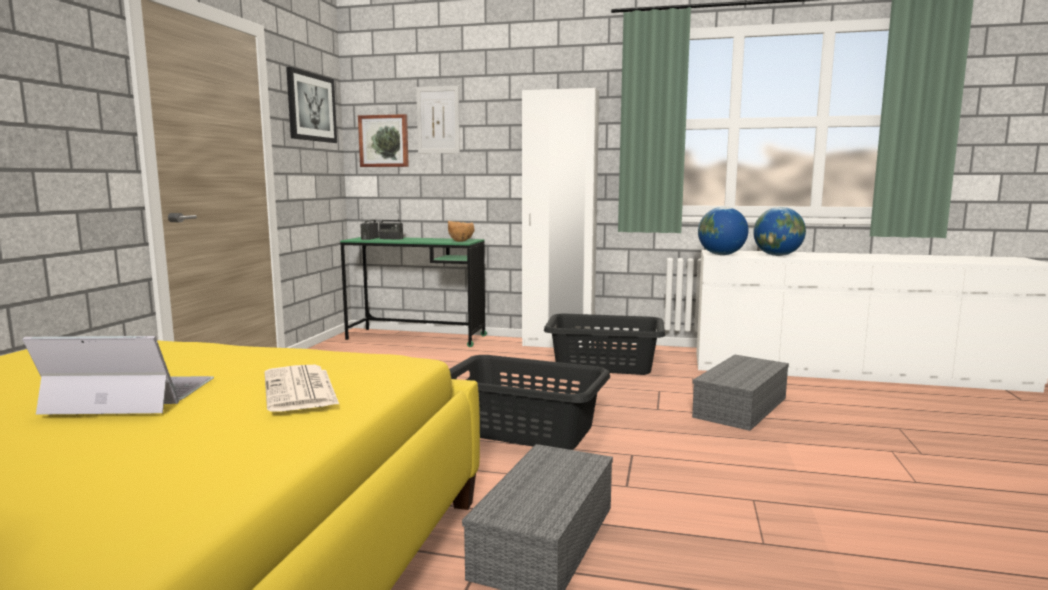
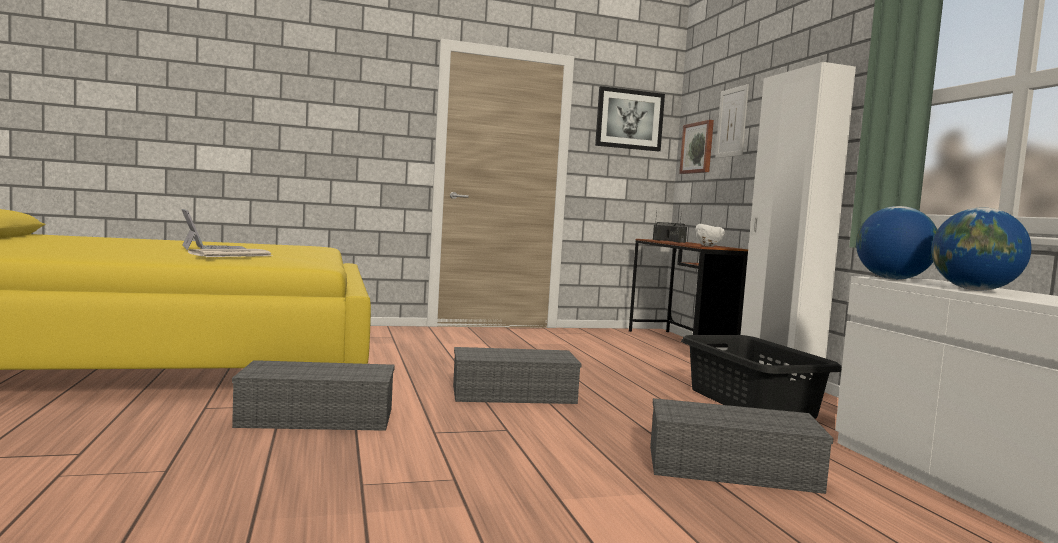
camera: 60 degrees right, 5 degrees down
(416, 337) = (679, 344): green desk -> brown desk
(460, 241) = (708, 246): brown bowl -> white bowl
(524, 429) = (515, 394): black laundry basket -> grey storage box

